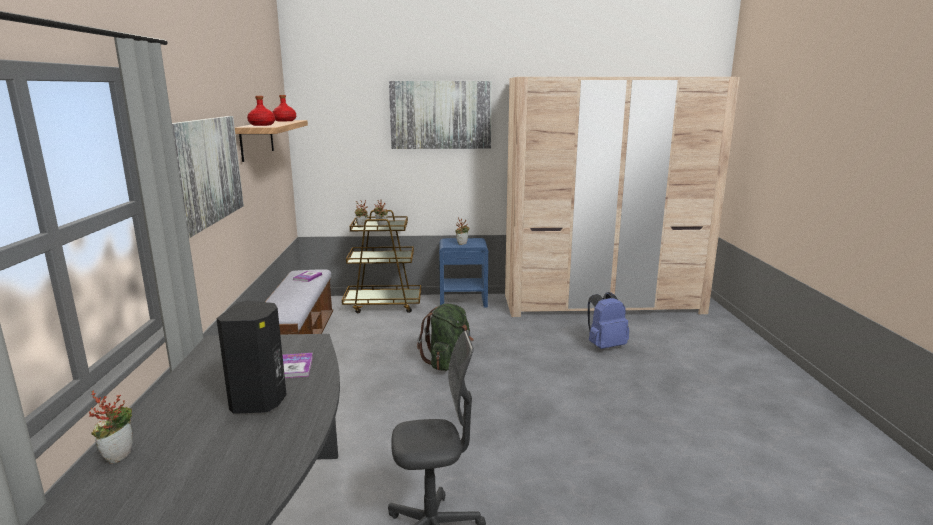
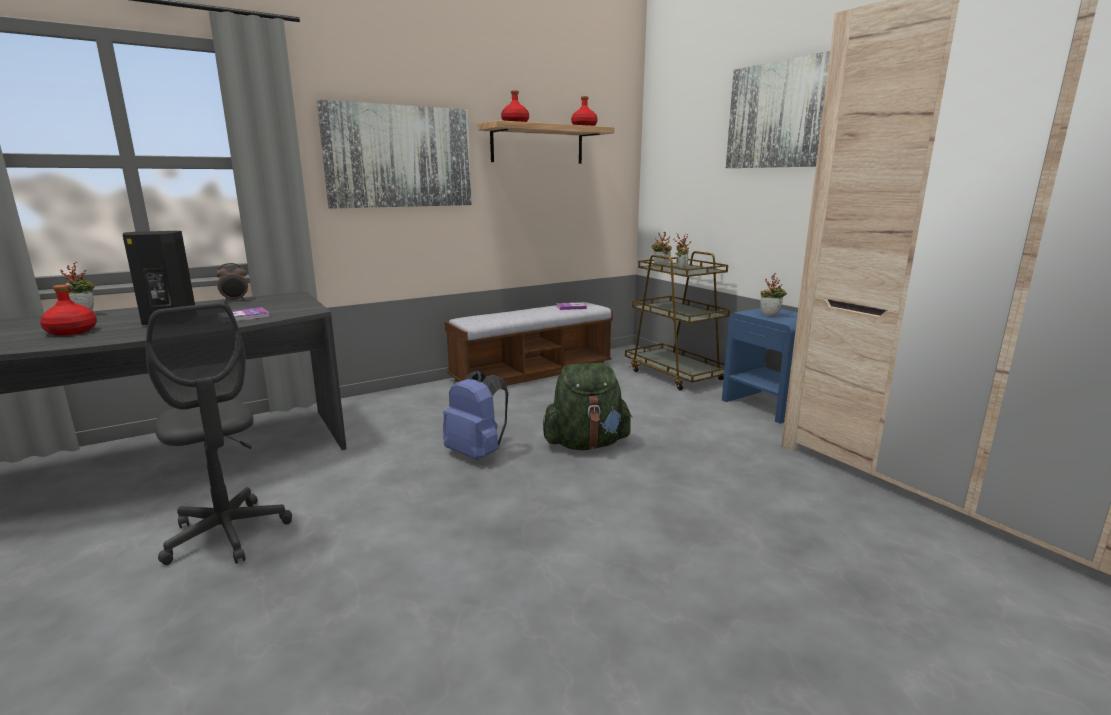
camera: 60 degrees right, 0 degrees up
(194, 368) = (235, 300): none -> alarm clock
(227, 454) = (72, 331): none -> red bottle
(605, 346) = (824, 548): blue backpack -> blue backpack (477, 453)

